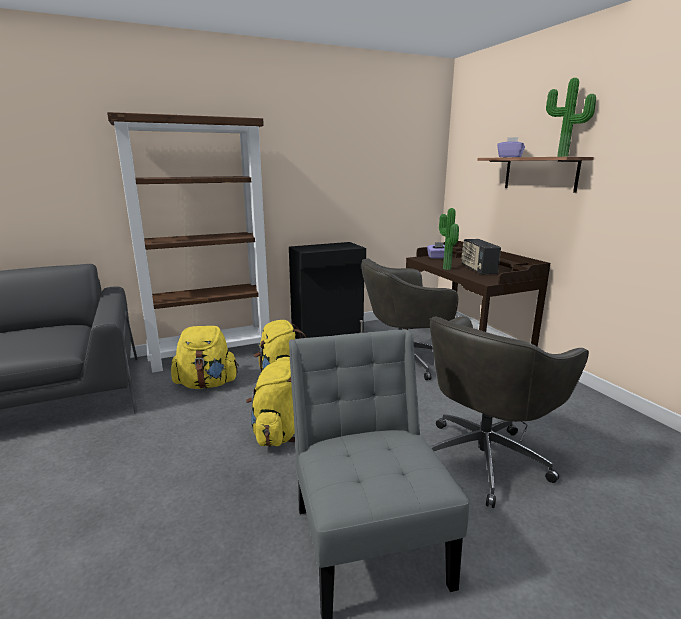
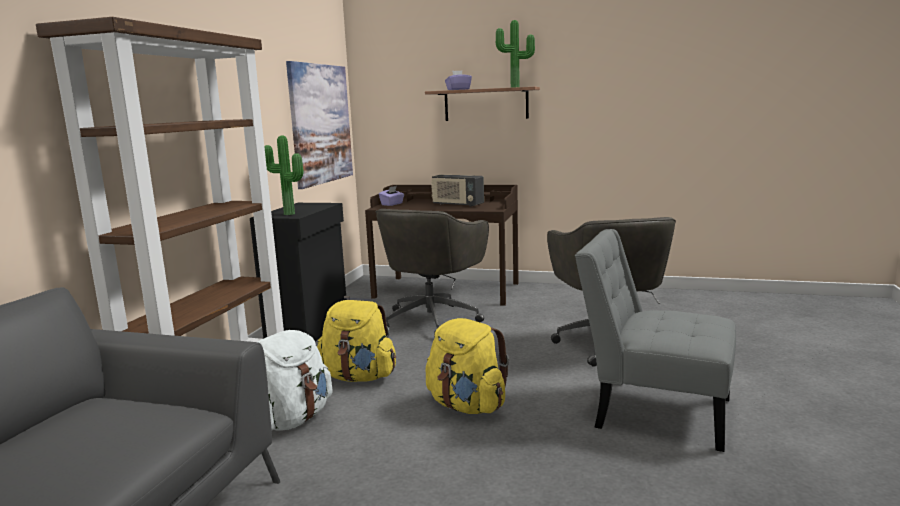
camera: 50 degrees left, 5 degrees down
(207, 384) = (291, 420): yellow backpack -> white backpack
(395, 182) = (321, 124): none -> picture
(445, 268) = (432, 209): potted plant -> potted plant (288, 214)

